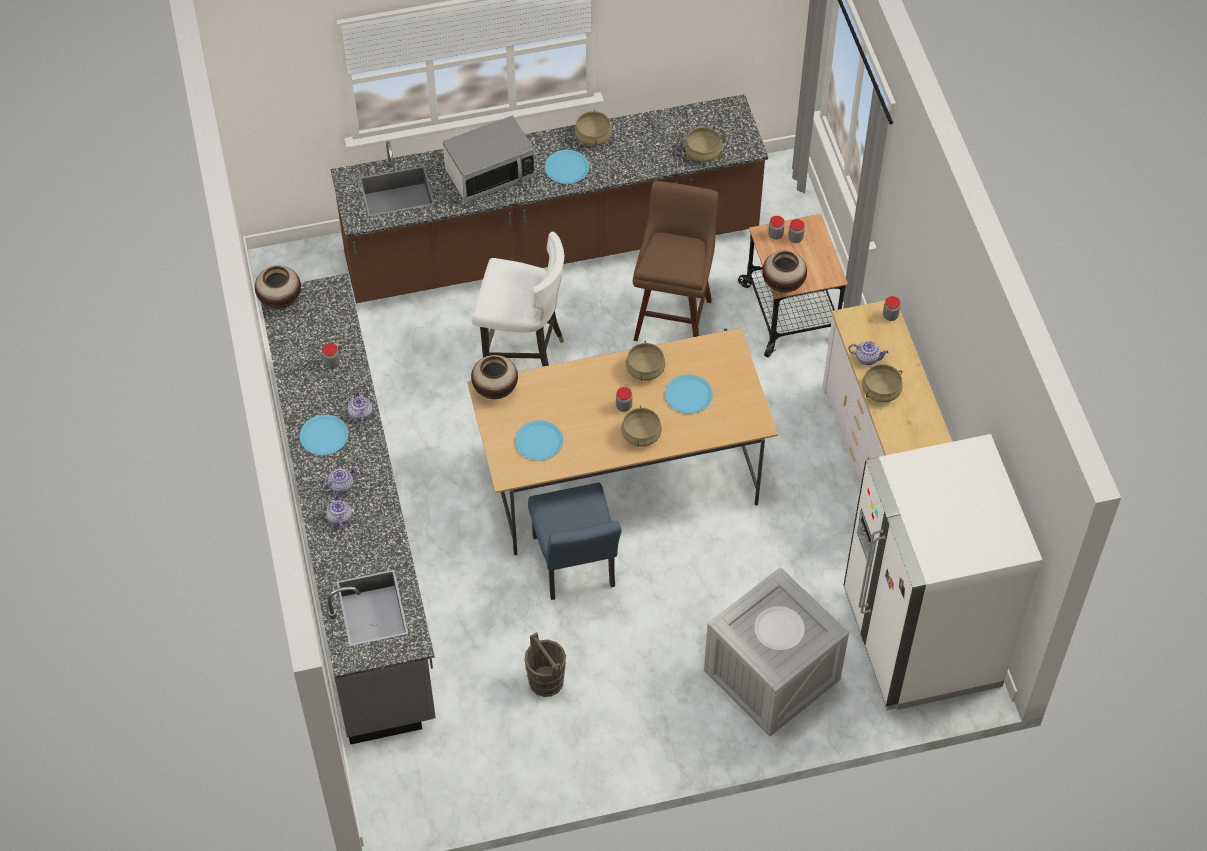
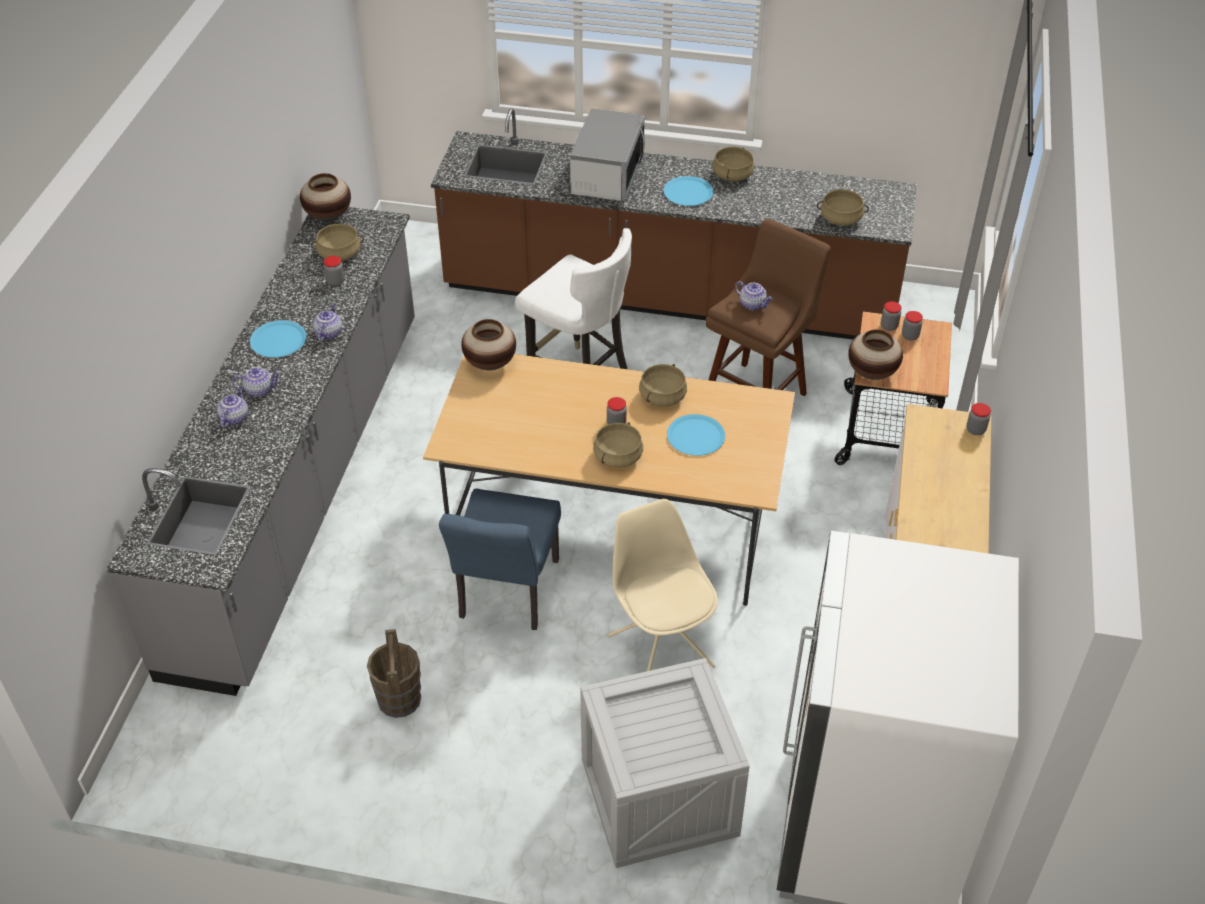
camera: 25 degrees right, 10 degrees down
(490, 174) = (607, 176): microwave -> microwave turned 75 degrees counterclockwise
(539, 441) = (502, 425): blue plate -> none
(713, 565) = (660, 649): none -> beige chair
(779, 629) = (665, 728): white plate -> none
(867, 358) = (924, 463): teapot -> teapot (753, 305)
(881, 391) = (923, 502): beige cooking pot -> beige cooking pot (339, 254)

